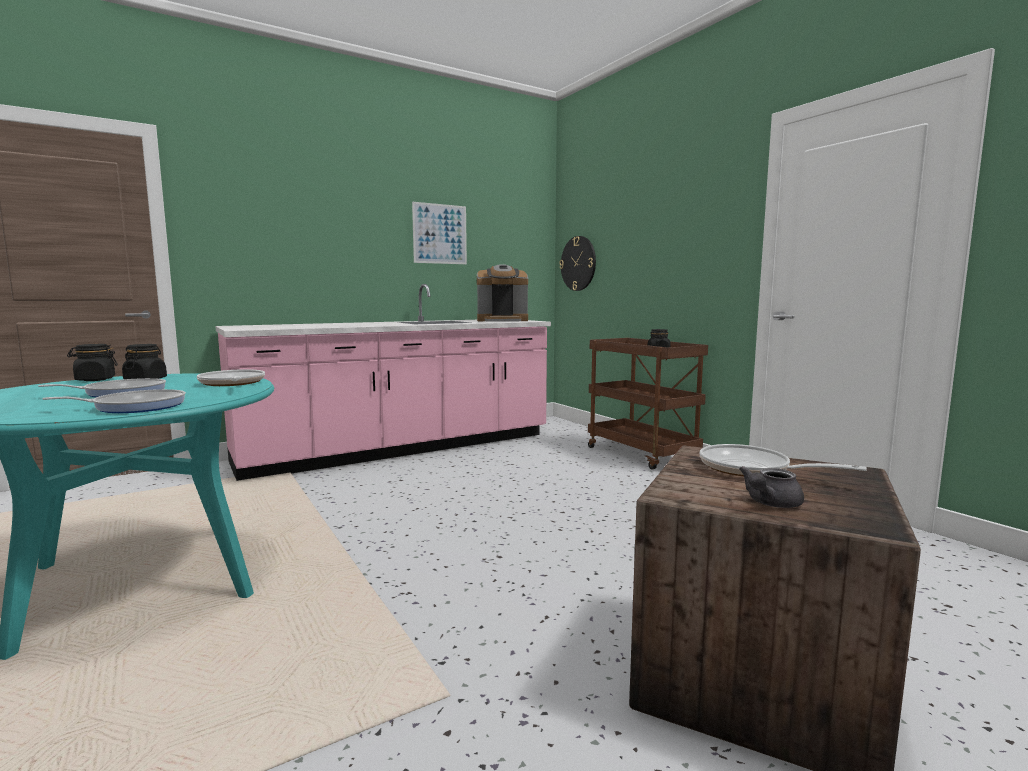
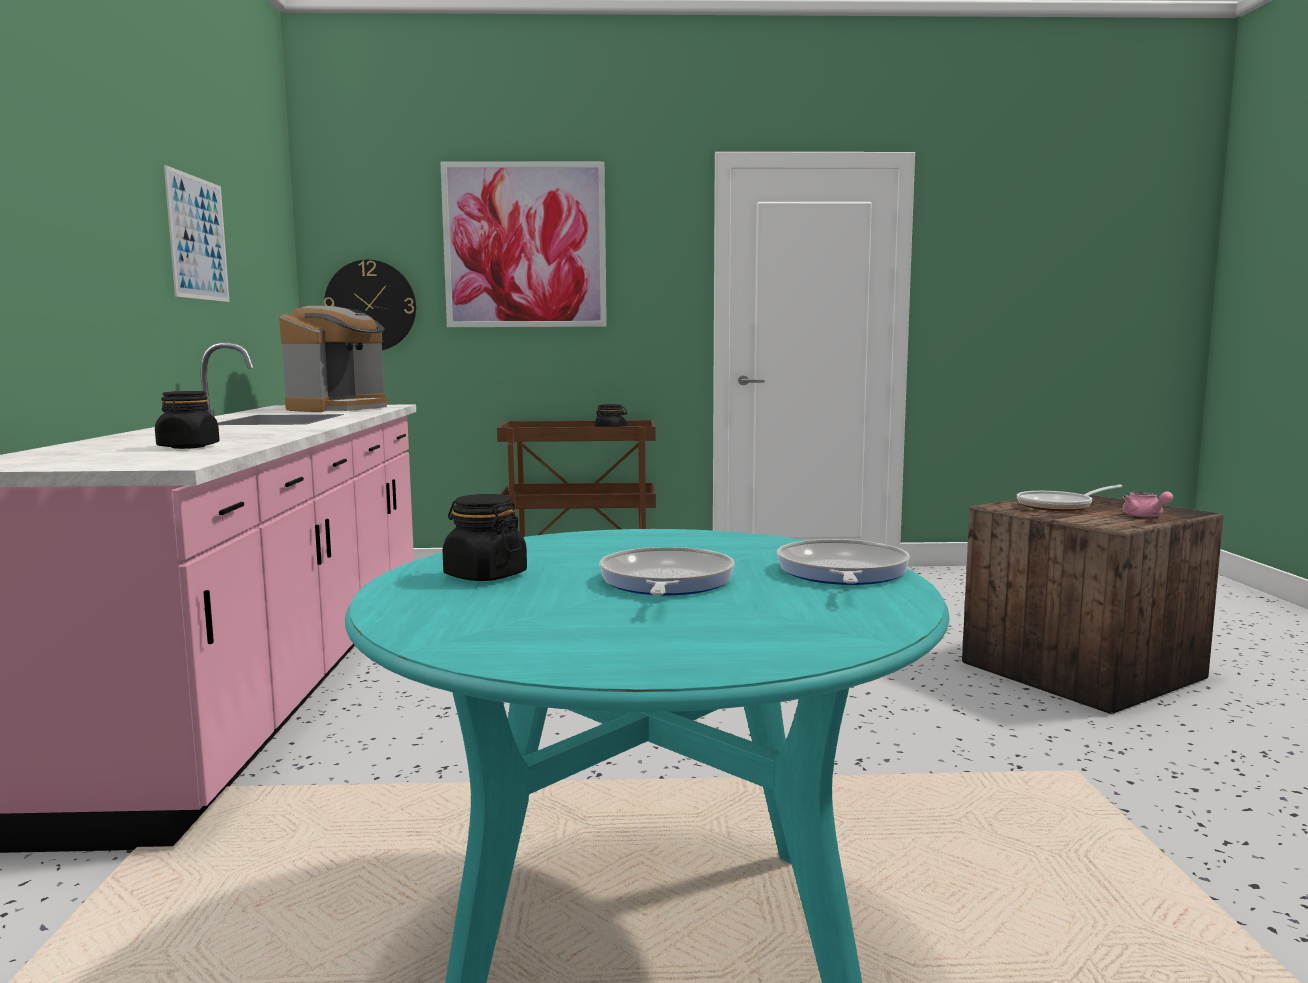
camera: 60 degrees left, 0 degrees up
(95, 379) = (400, 603): black jar -> black jar (188, 447)
(232, 384) = (646, 540): frying pan -> none
(646, 216) = (525, 245): none -> picture
(769, 503) = (1145, 516): grey teapot -> pink teapot

